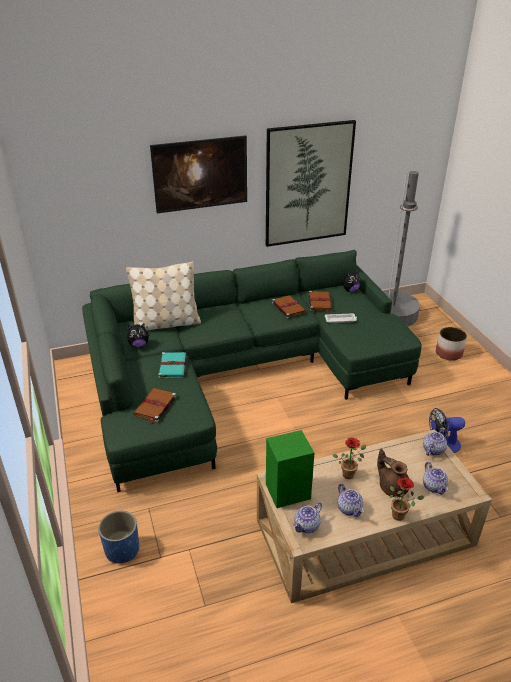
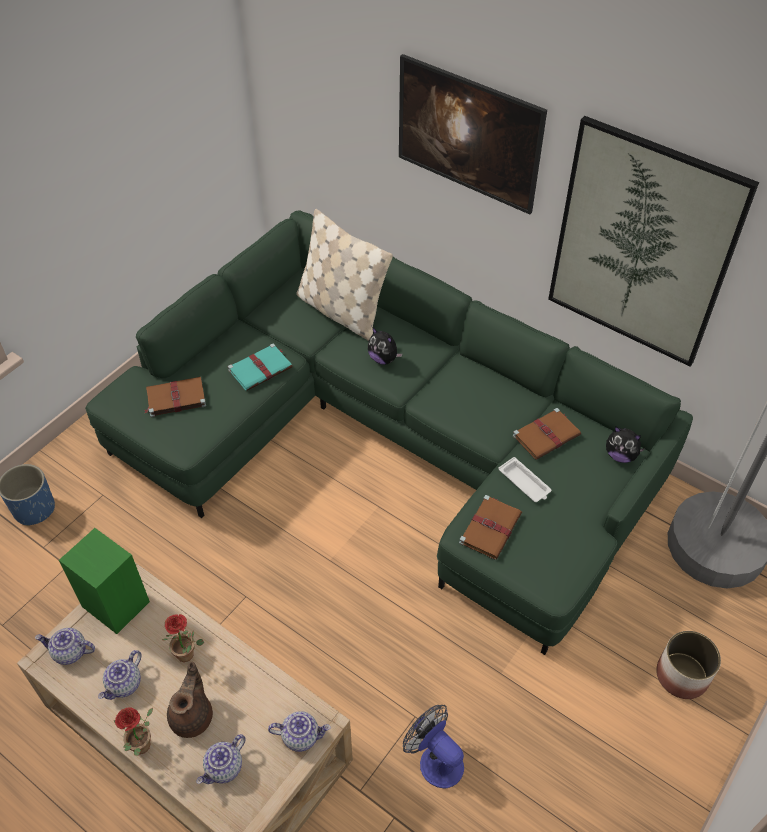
camera: 55 degrees right, 15 degrees up
(139, 345) = (277, 315): plush toy -> plush toy (383, 359)
(288, 307) = (493, 407): brown book -> brown book (490, 527)

